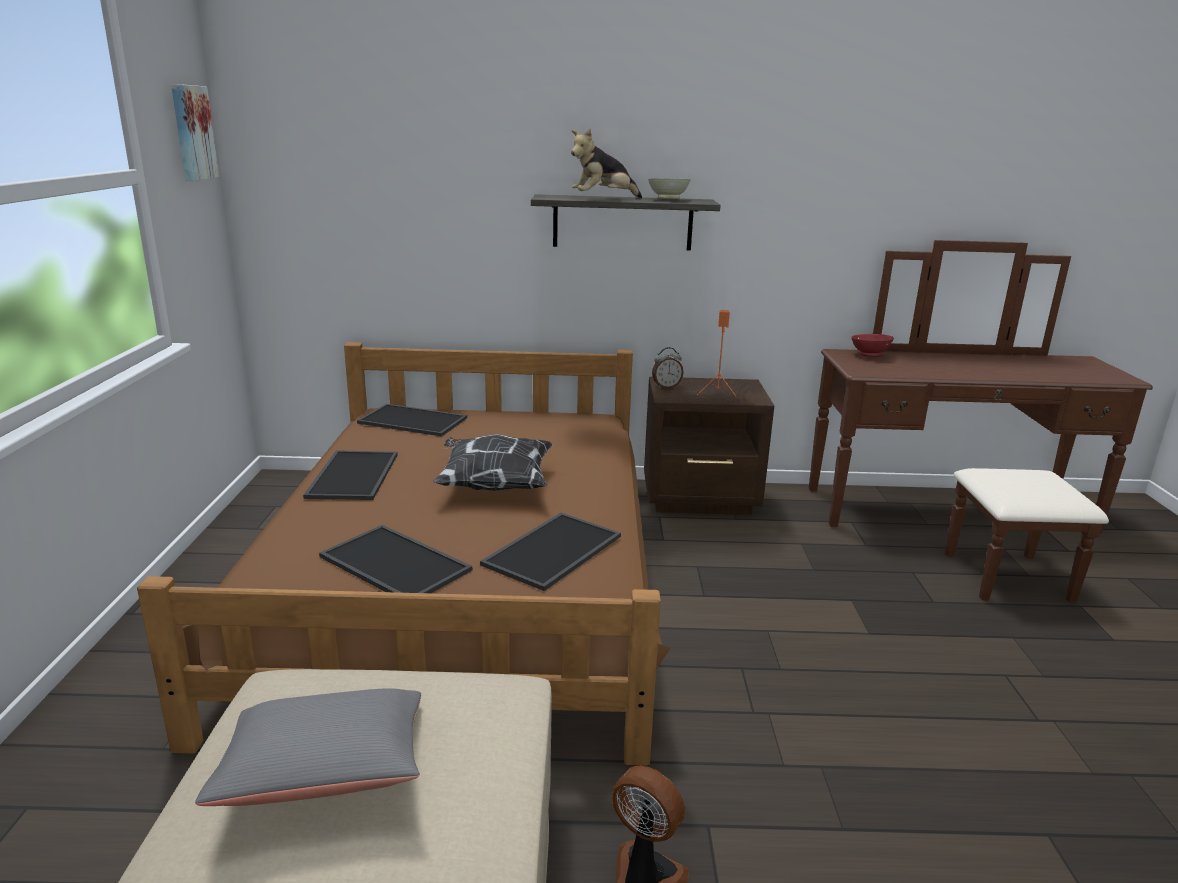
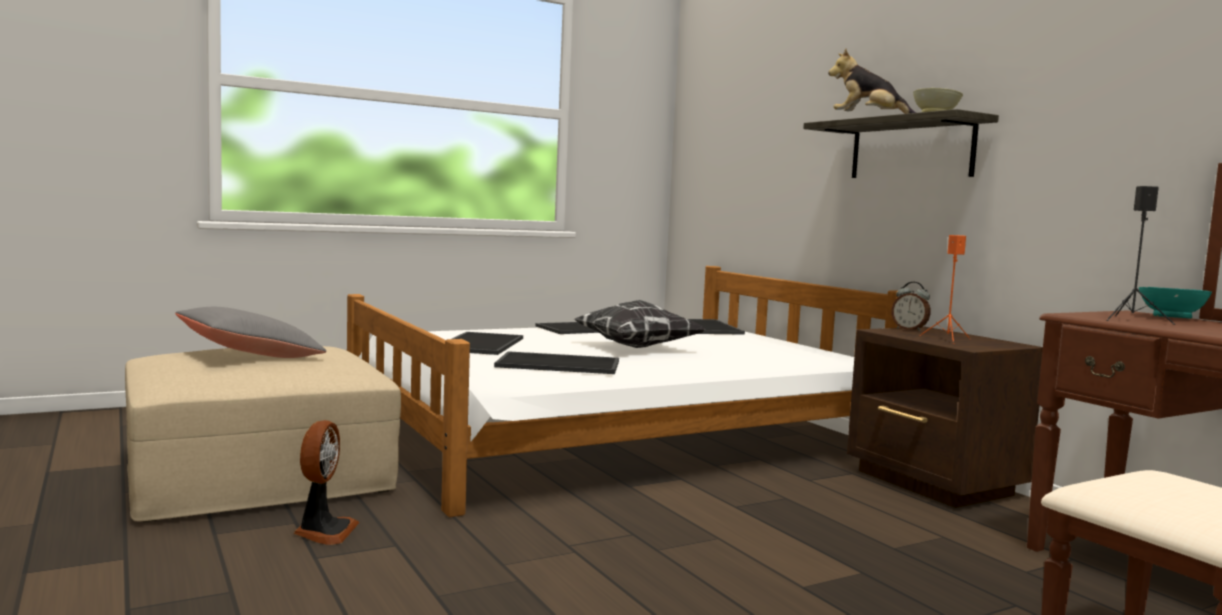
camera: 60 degrees right, 15 degrees down
(192, 132) = (638, 97): picture -> none
(464, 579) = (613, 434): brown bed -> white bed
(869, 355) = (1172, 318): red bowl -> turquoise bowl
(886, 368) = (1132, 320): none -> black speaker

